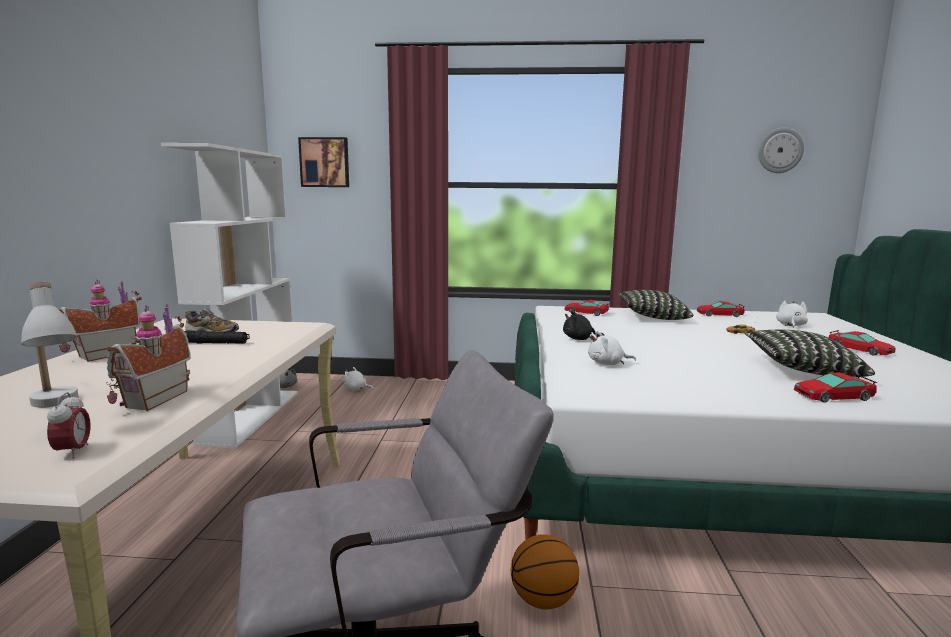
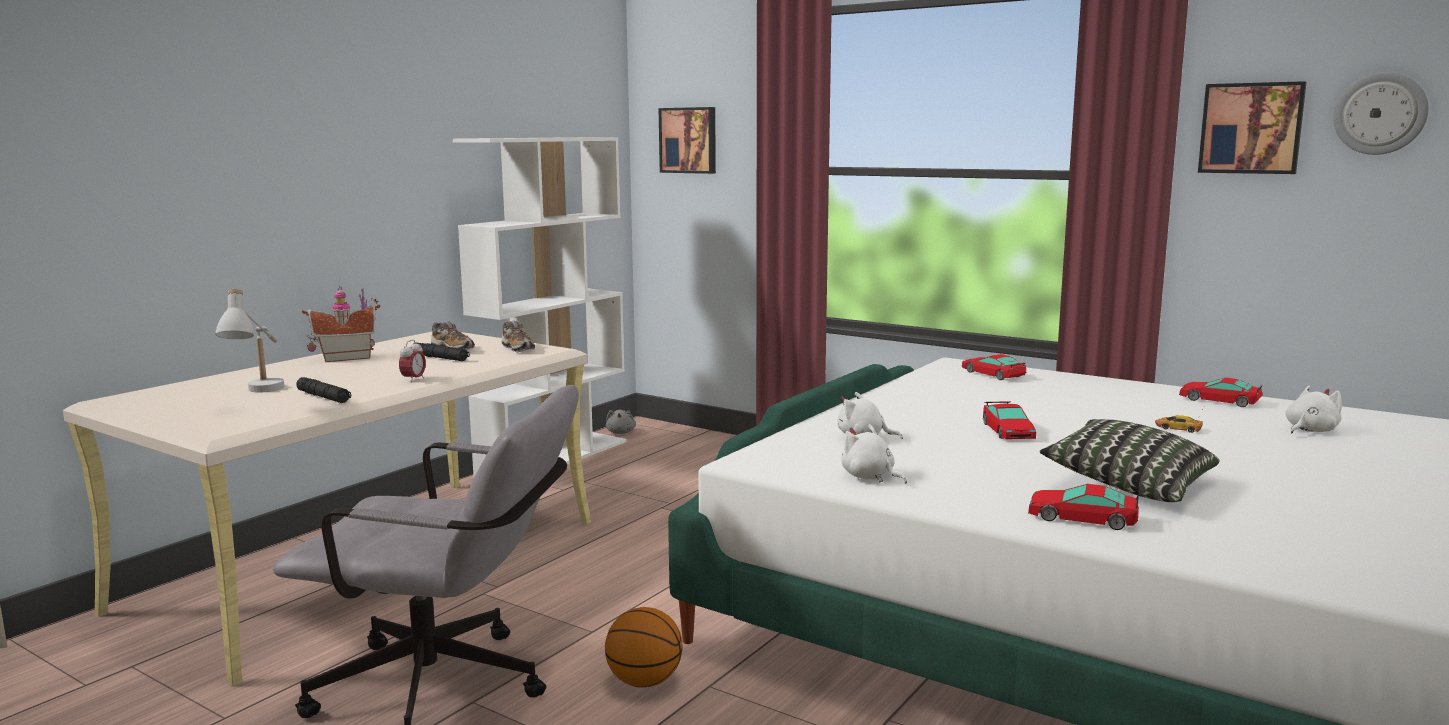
camera: 30 degrees right, 0 degrees up
(73, 452) = (233, 422): alarm clock -> alarm clock (413, 380)
(151, 399) = (323, 397): toy house -> black flashlight
(276, 327) = (518, 349): none -> shoe
(356, 389) = (698, 447): white plush toy -> white plush toy (870, 477)
(579, 339) = (897, 406): black plush toy -> none
(652, 317) = (1084, 391): pillow -> none
(715, 158) = (1251, 128): none -> picture
(859, 350) = (1327, 478): toy car -> toy car (1007, 431)

